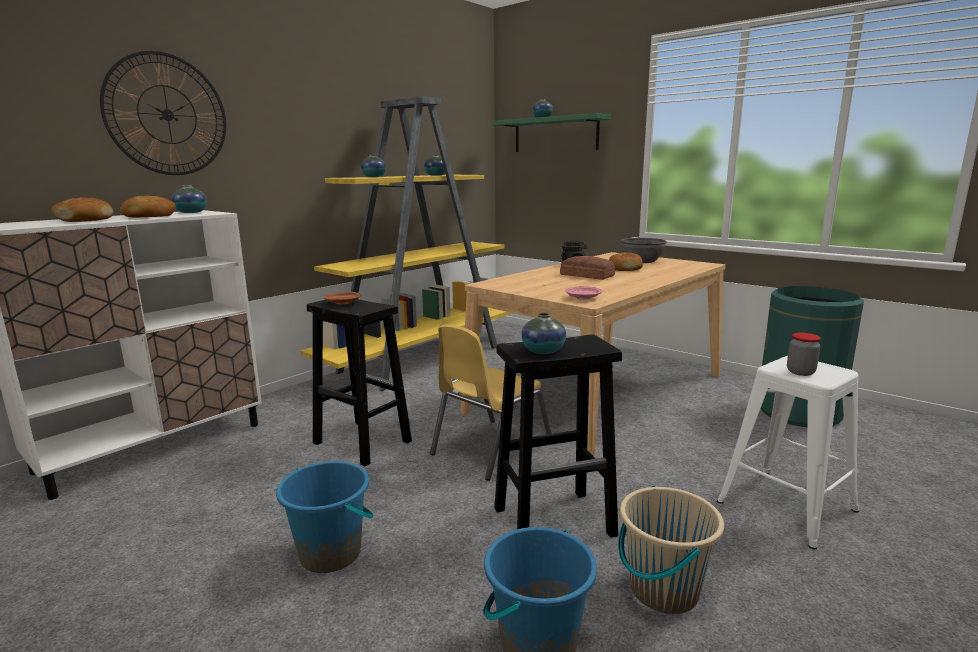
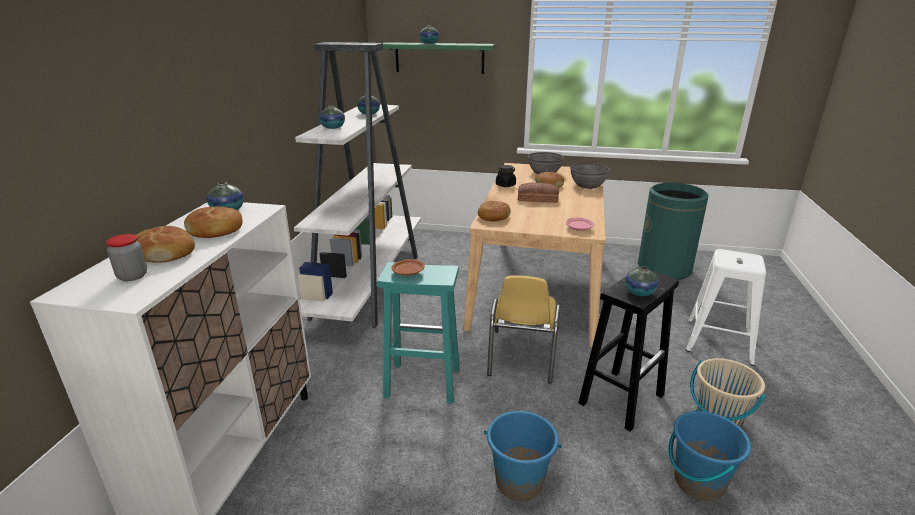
camera: 30 degrees left, 10 degrees up
(167, 115) = (172, 103): wall clock -> none
(361, 442) = (421, 383): black stool -> turquoise stool
(423, 359) = (369, 284): yellow bookcase -> white bookcase
(507, 281) = (493, 216): none -> bread
(674, 273) = (587, 185): none -> grey bowl
(800, 372) = (739, 263): jar -> jar (132, 276)

